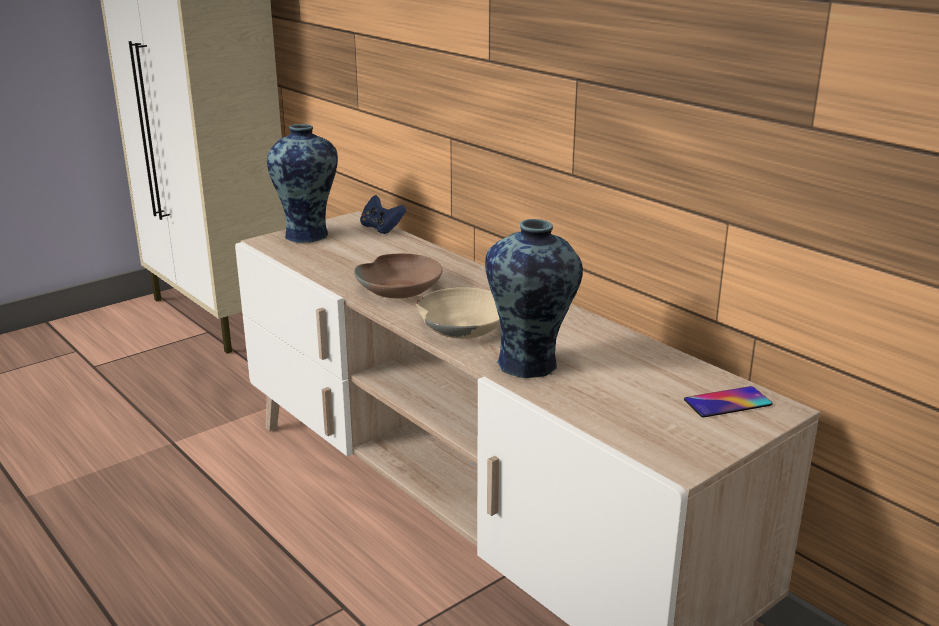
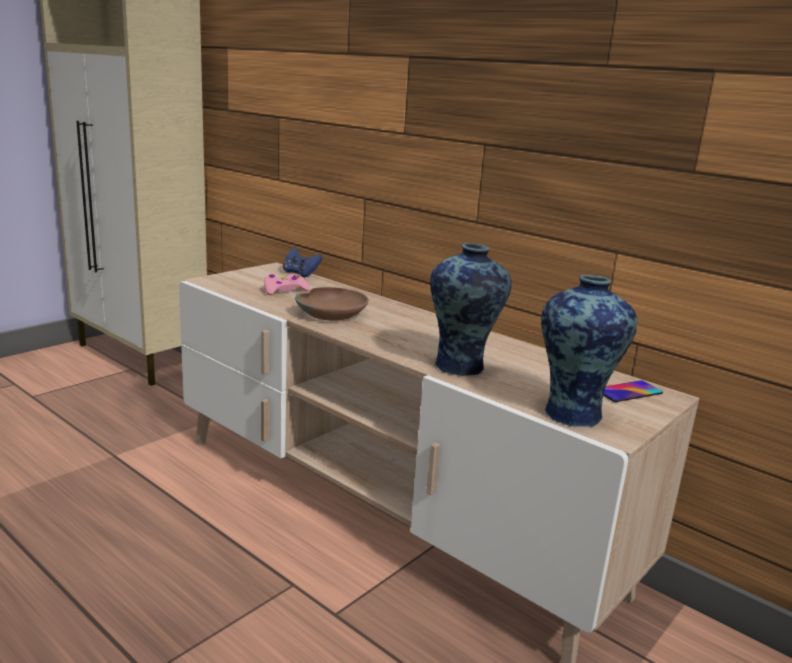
camera: 10 degrees left, 5 degrees down
(308, 235) = (241, 277): vase -> vase (574, 413)
(354, 254) = (285, 290): none -> pink game controller
(463, 325) = (395, 339): beige bowl -> none

